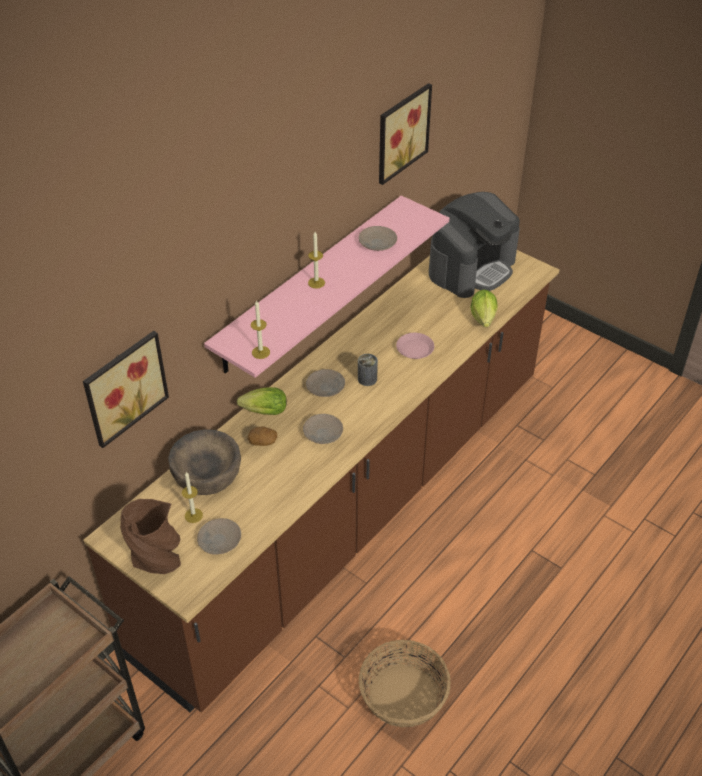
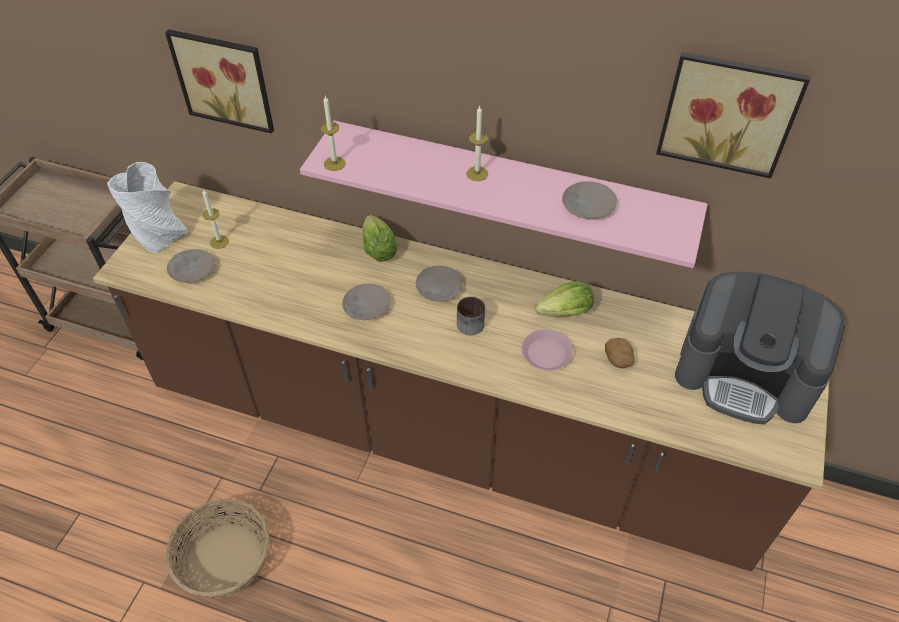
camera: 70 degrees right, 5 degrees up
(158, 560) = (159, 235): brown vase -> white vase
(207, 475) = (274, 234): brown bowl -> none
(263, 441) = (335, 261): potato -> potato (618, 359)
(367, 379) = (470, 321): can -> mug
(483, 320) = (644, 414): lettuce -> lettuce (562, 313)

